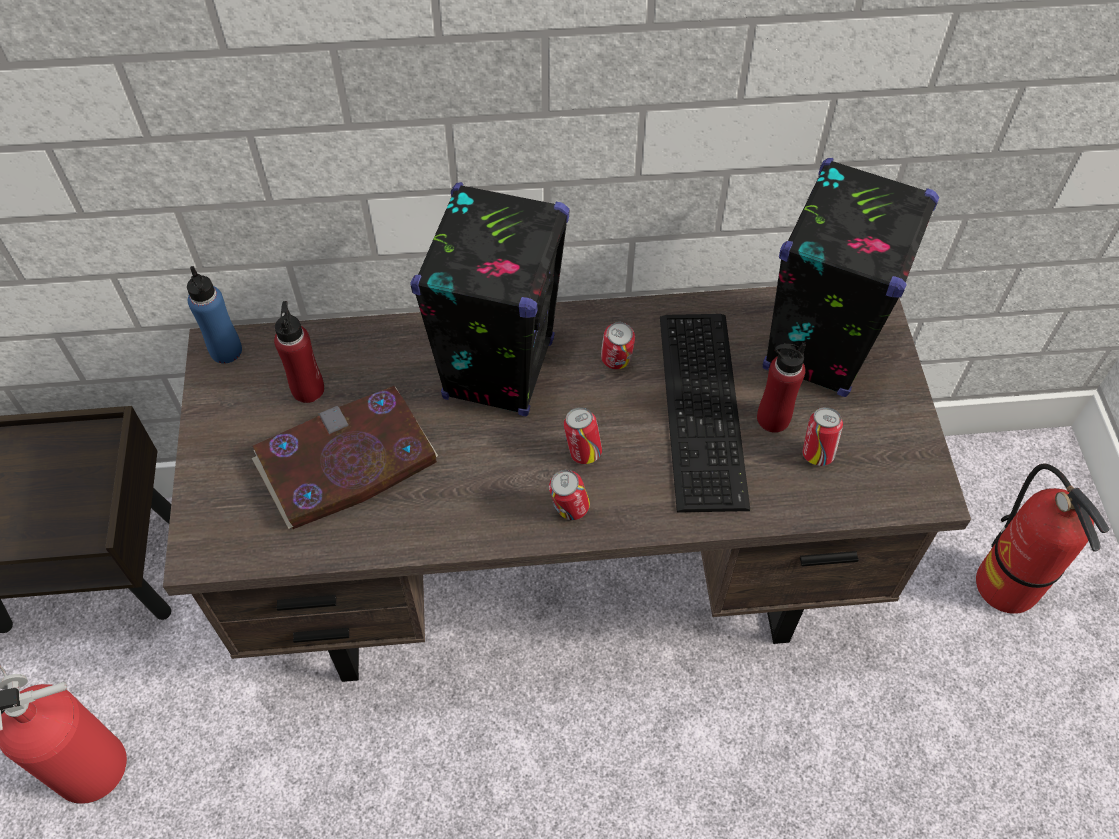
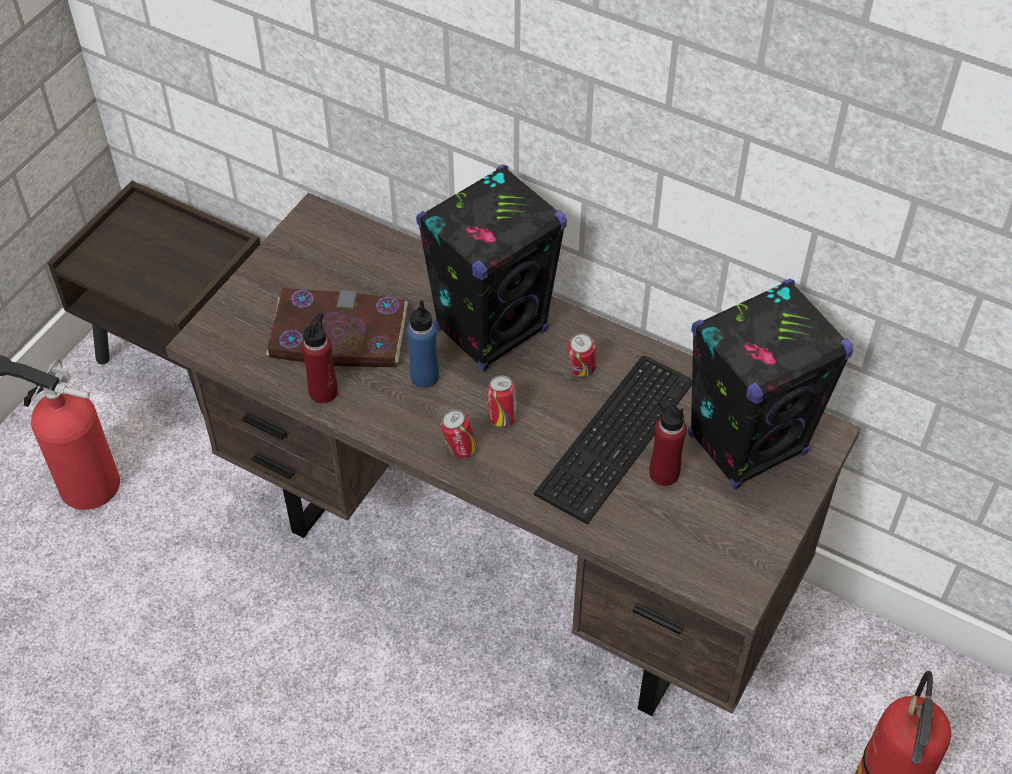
camera: 35 degrees right, 5 degrees down
(226, 351) = (319, 219): blue bottle -> blue bottle (424, 376)
(308, 389) = (352, 273): red bottle -> red bottle (323, 392)
(816, 453) = (675, 515): can -> none

